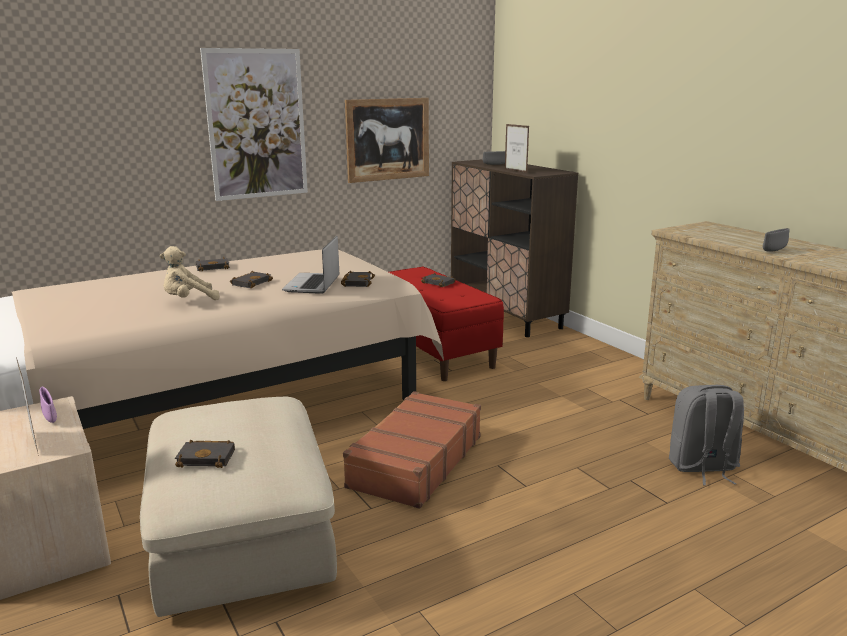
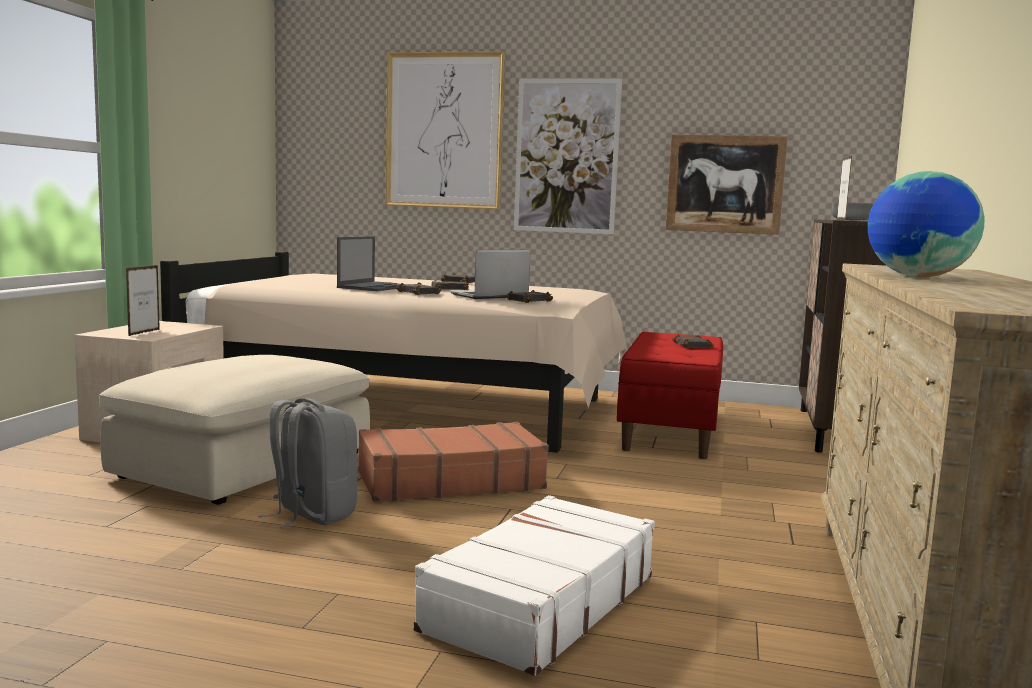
camera: 45 degrees right, 10 degrees down
(50, 417) = (184, 328): purple bowl -> none
(122, 105) = (444, 131): none -> picture
(189, 300) = (375, 287): beige plush toy -> laptop
(208, 457) = (202, 366): black book -> black book (420, 293)
(656, 525) = (539, 603): none -> white suitcase
(702, 467) = (730, 600): grey backpack -> grey backpack (311, 514)
(774, 250) = (918, 277): grey bowl -> globe

